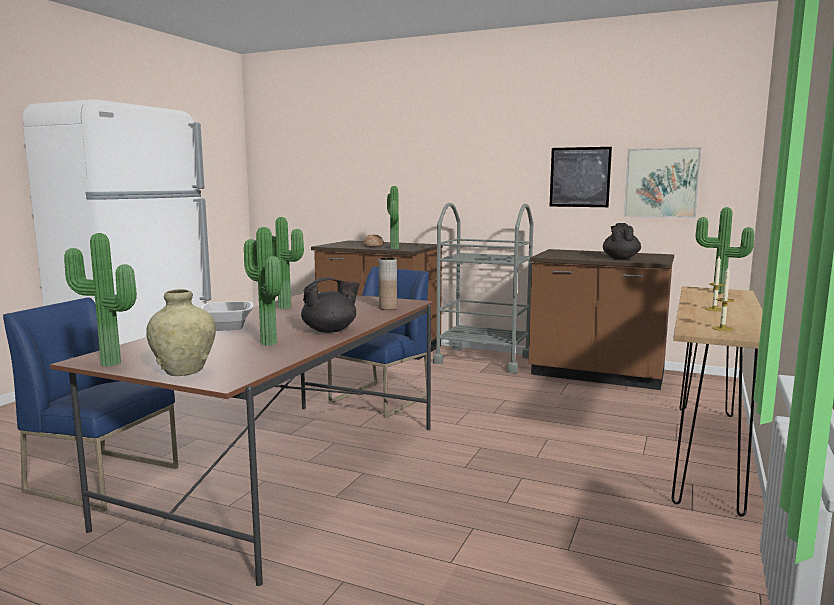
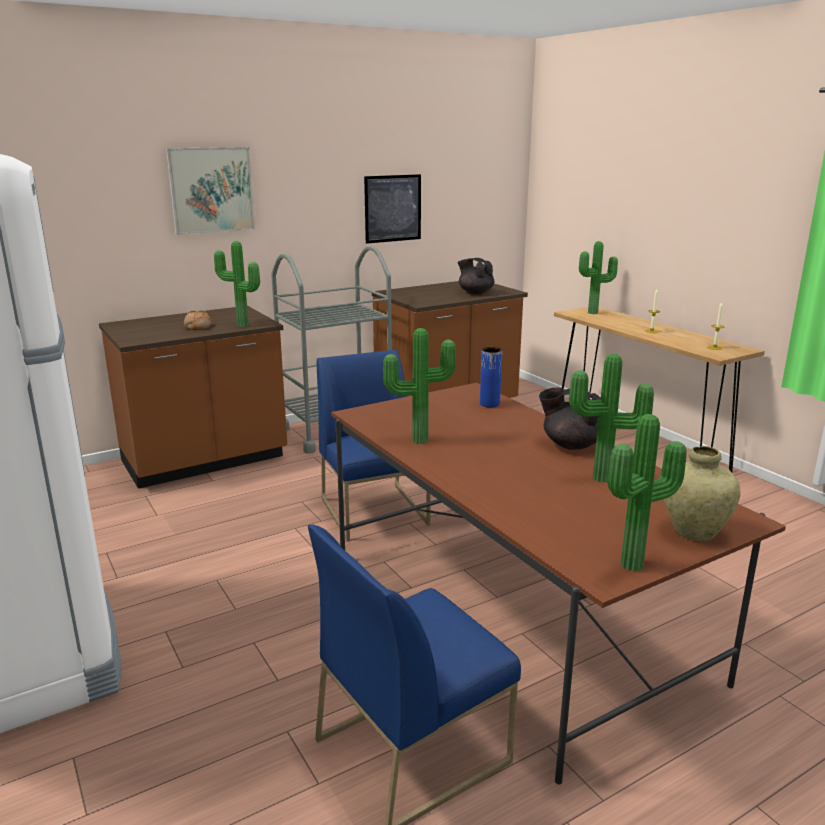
camera: 55 degrees left, 10 degrees up
(229, 327) = (497, 482): bowl -> none
(330, 330) = (570, 445): black teapot -> black teapot turned 75 degrees counterclockwise
(388, 308) = (489, 404): brown vase -> blue vase
(661, 183) = (461, 210): picture -> picture (211, 190)

